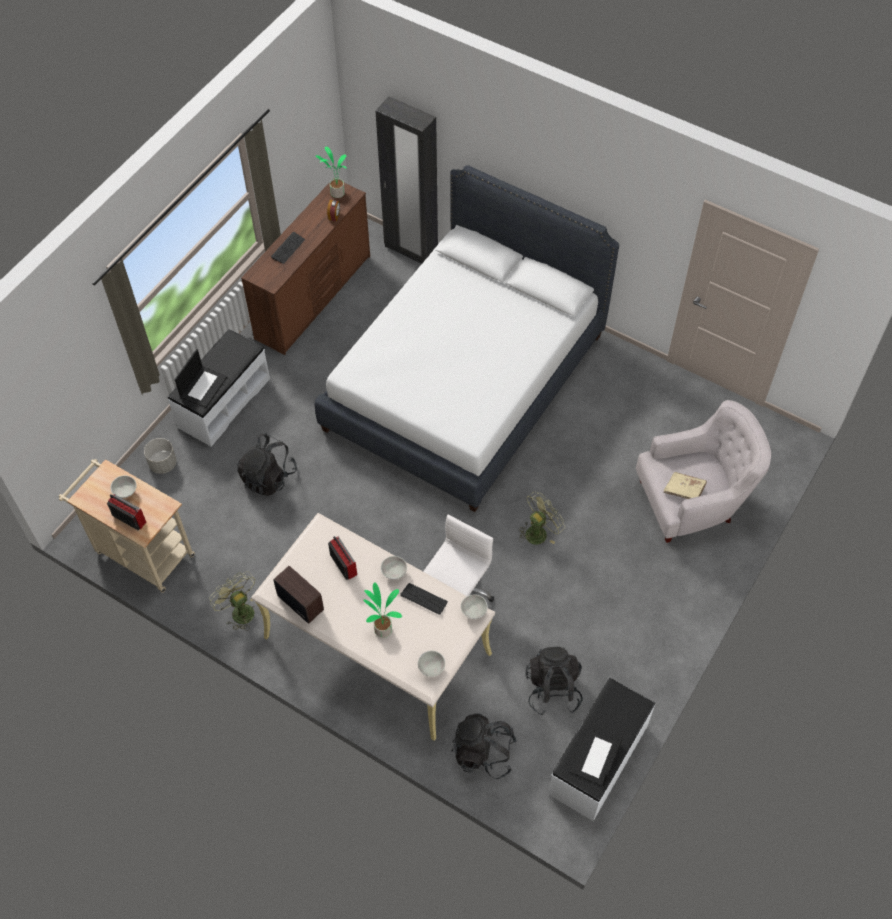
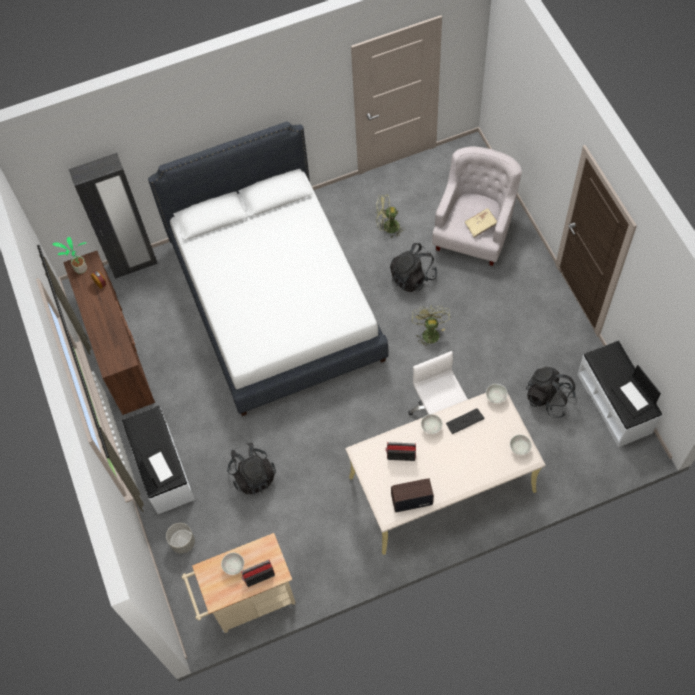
camera: 50 degrees left, 5 degrees up
(239, 611) = (349, 559): green fan -> green fan (387, 227)
(288, 248) = (103, 331): keyboard -> none
(383, 628) = (469, 460): potted plant -> none
(483, 752) = (564, 467): black backpack -> black backpack (413, 277)

